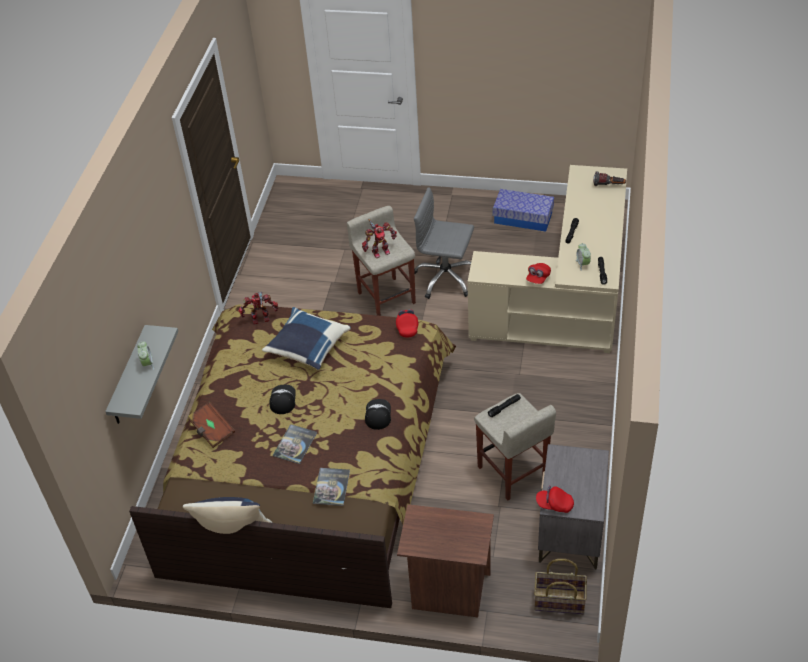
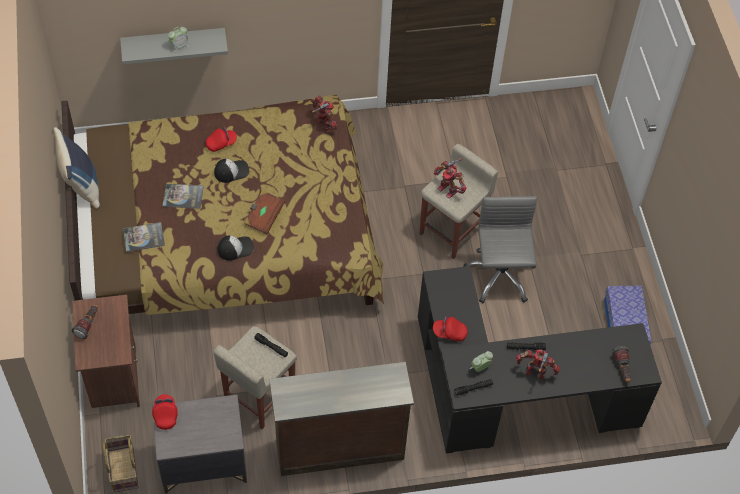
camera: 65 degrees right, 10 degrees up
(212, 431) = (182, 132): brown book -> brown book (264, 217)
(307, 348) = (300, 170): blue pillow -> none
(407, 327) = (353, 241): red cap -> red cap (221, 143)
(433, 543) = (88, 324): none -> flashlight
(567, 299) = (512, 397): beige desk -> black desk
(583, 424) = (338, 448): none -> brown dresser
(597, 233) = (535, 373): none -> toy robot

